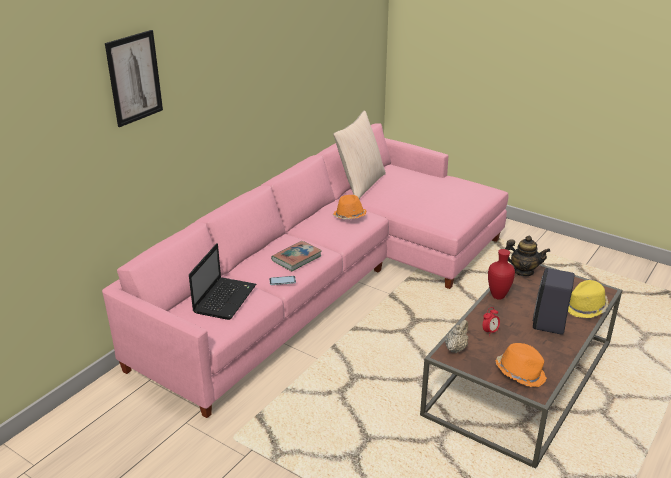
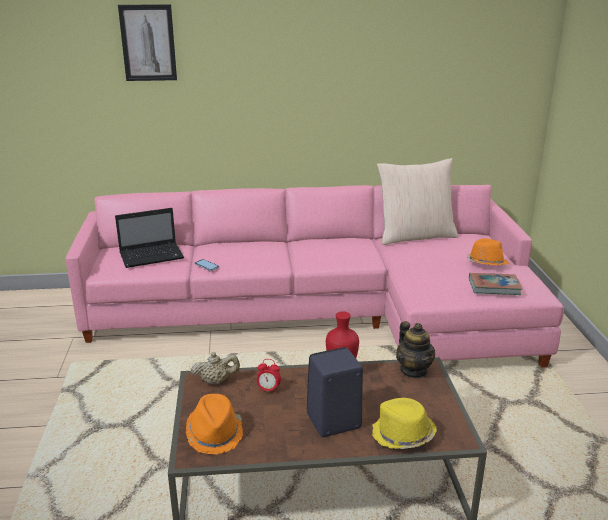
camera: 50 degrees right, 5 degrees down
(296, 258) = (246, 257): book -> book (494, 287)
(349, 217) = (349, 251): orange hat -> orange hat (486, 264)

